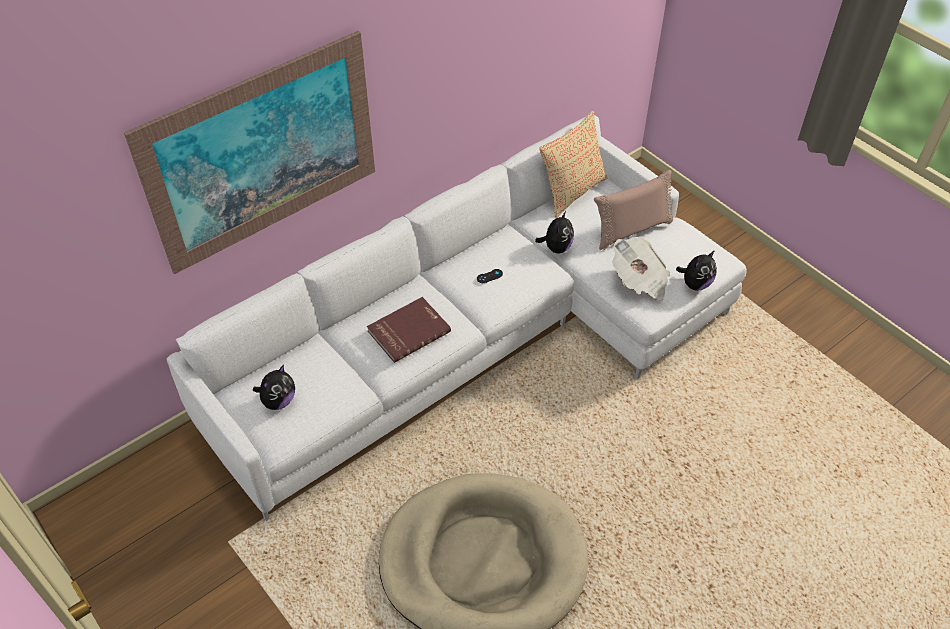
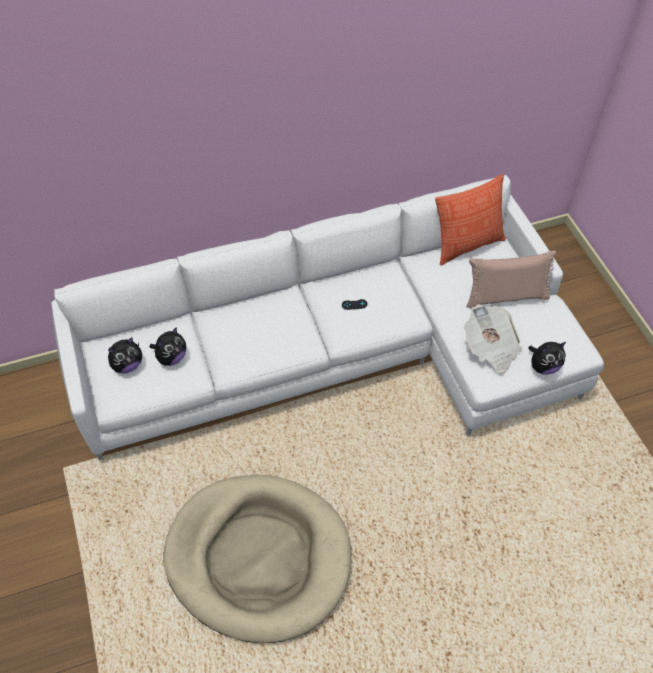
camera: 20 degrees right, 5 degrees up
(263, 153) = (153, 148): picture -> none
(408, 330) = (261, 334): red book -> none
(556, 247) = (428, 294): plush toy -> plush toy (171, 357)
(572, 192) = (467, 245): beige pillow -> orange pillow

